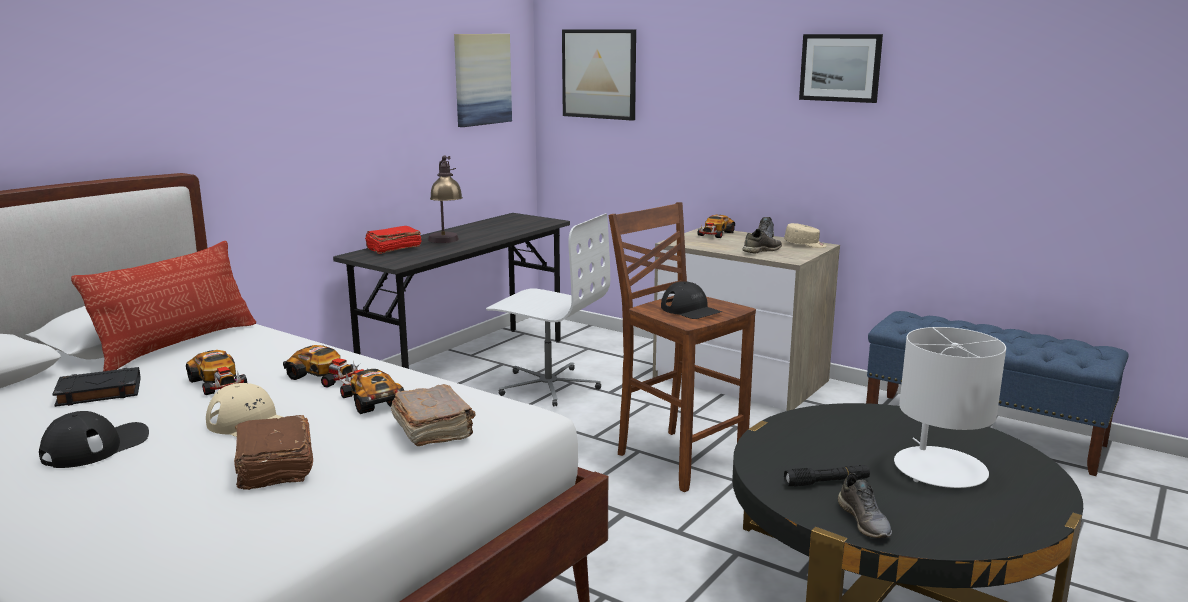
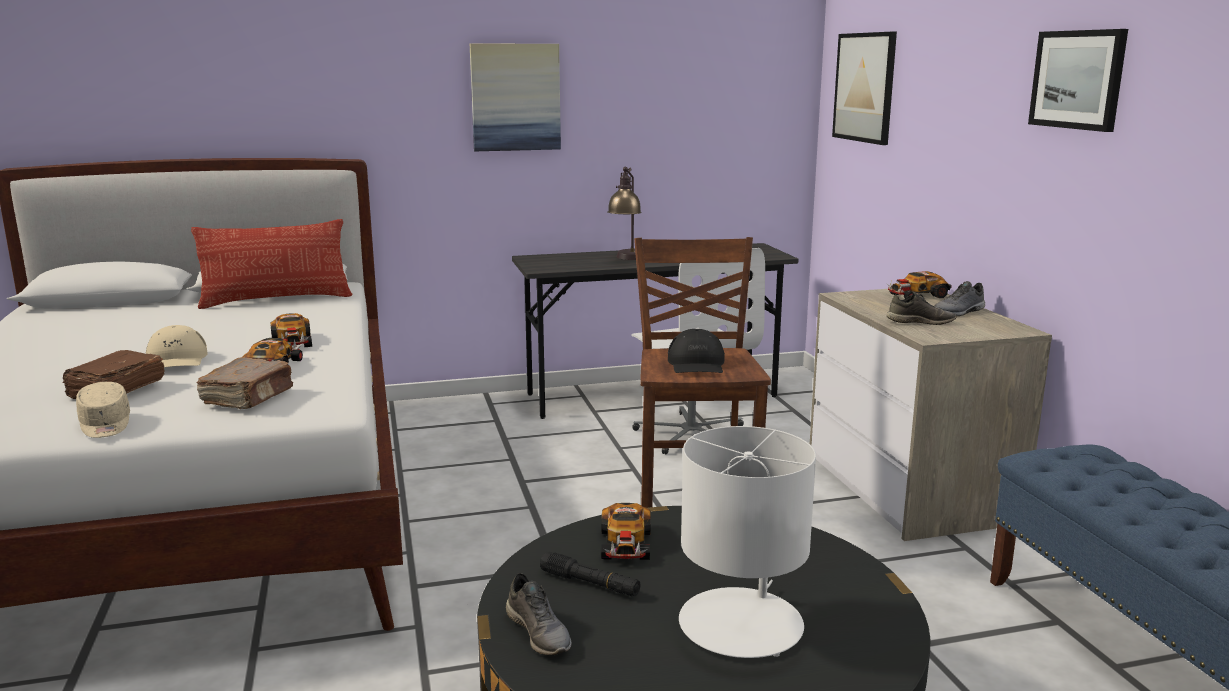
camera: 40 degrees right, 0 degrees up
(96, 447) = (84, 350): black cap -> none
(98, 392) = (167, 319): black book -> none
(218, 383) = (231, 330): toy car -> toy car (625, 545)
(393, 249) = (571, 257): red book -> none
(482, 79) = (733, 90): picture -> picture (515, 97)
(805, 245) = (999, 326): beige cap -> beige cap (105, 425)
(865, 521) = (540, 632): grey shoe -> grey shoe turned 60 degrees counterclockwise

